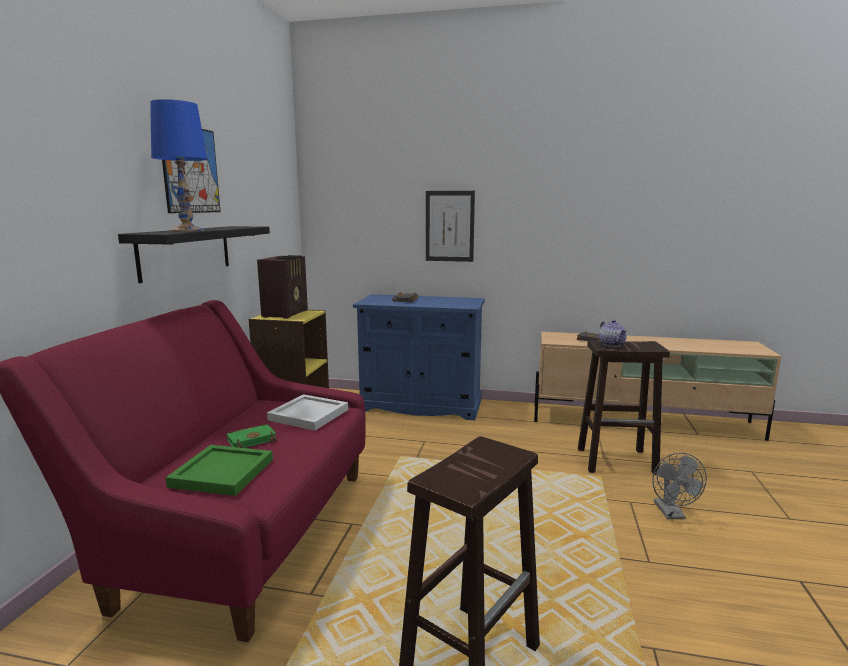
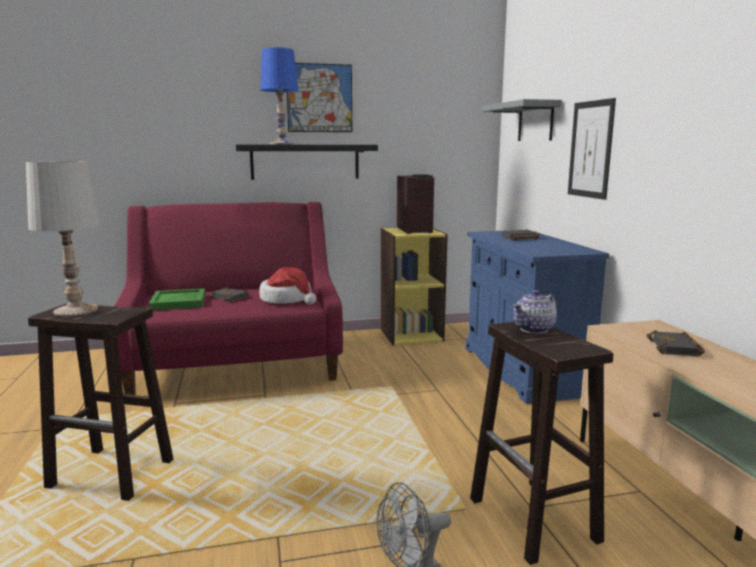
camera: 65 degrees right, 0 degrees up
(252, 439) = (231, 297): green book -> black book
(286, 313) = (414, 230): radio -> radio turned 90 degrees counterclockwise
(308, 414) = (287, 299): white tray -> hat
(366, 203) = (535, 122): none -> grey shelf
(462, 475) = (75, 310): none -> white table lamp

